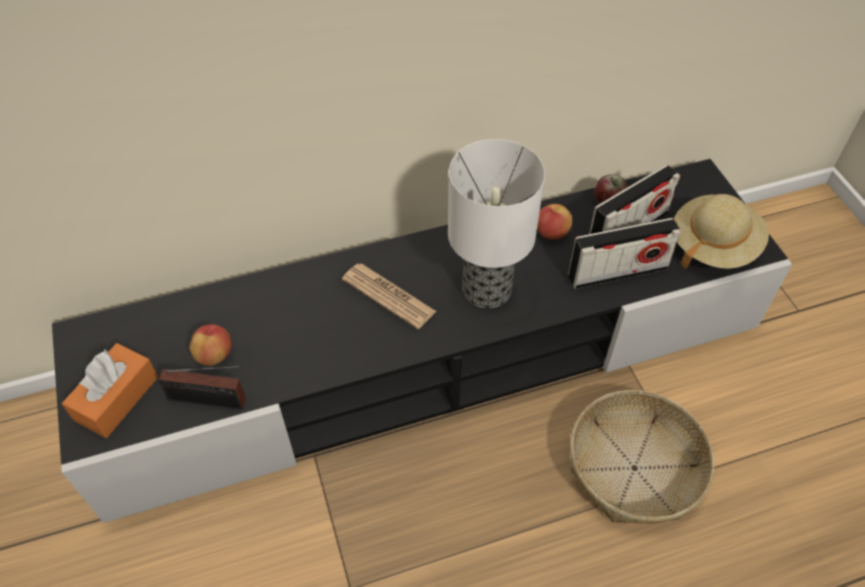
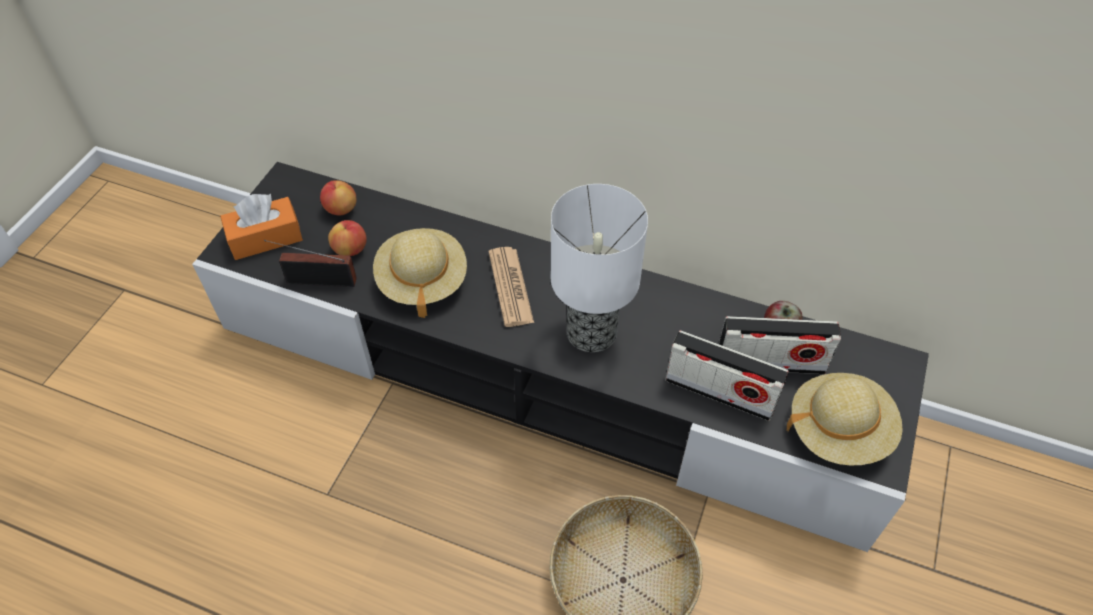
camera: 40 degrees right, 0 degrees up
(211, 401) = (318, 280): radio -> radio turned 135 degrees clockwise
(308, 339) = (422, 280): none -> beige hat
(551, 233) = (695, 323): apple -> apple (341, 209)

